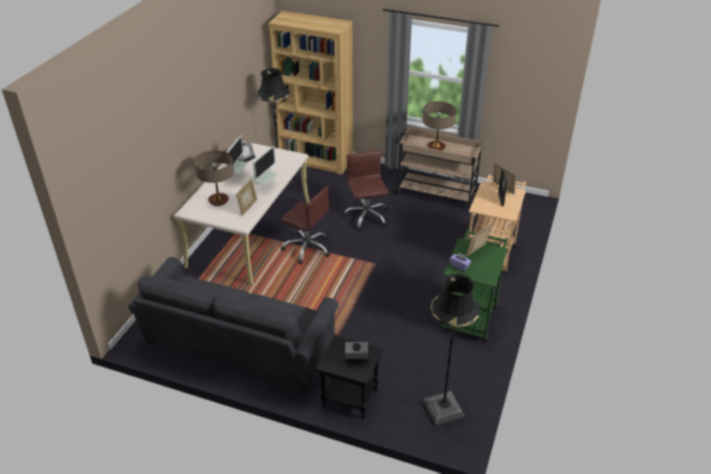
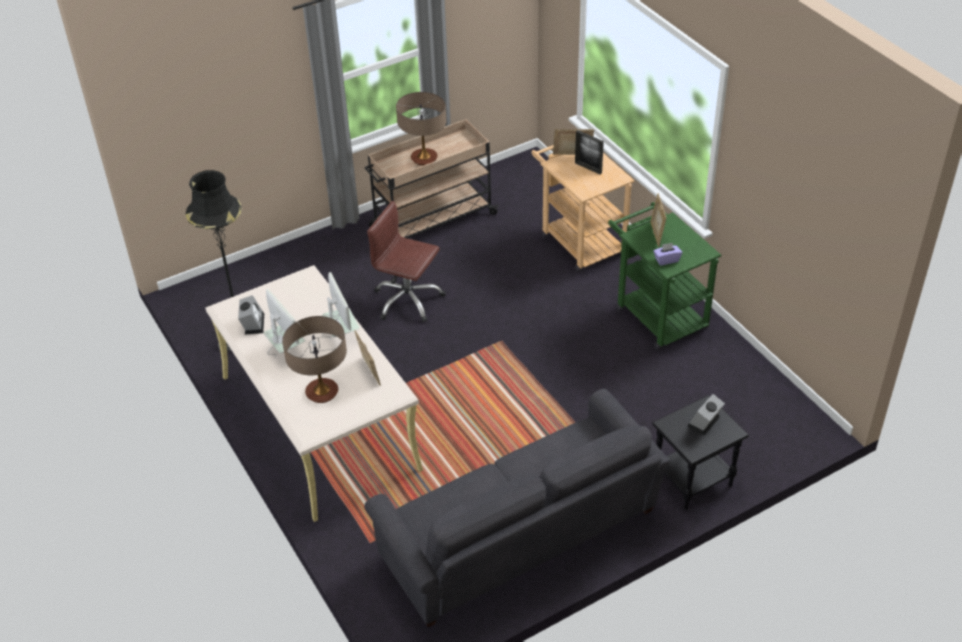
camera: 50 degrees left, 5 degrees up
(307, 248) = (407, 383): brown office chair -> none
(316, 160) = (237, 281): brown bookcase -> none
(443, 409) = (770, 416): black floor lamp -> none

